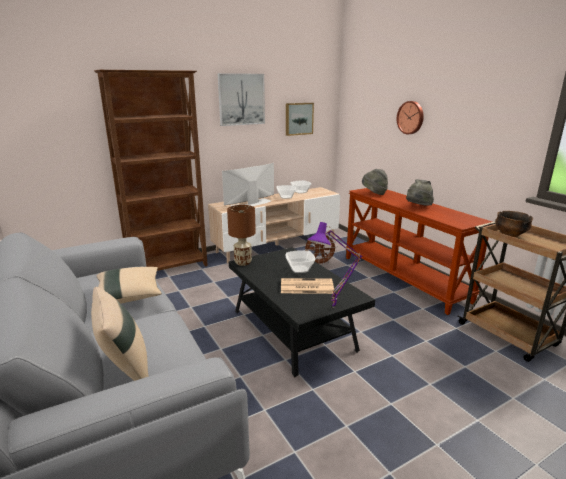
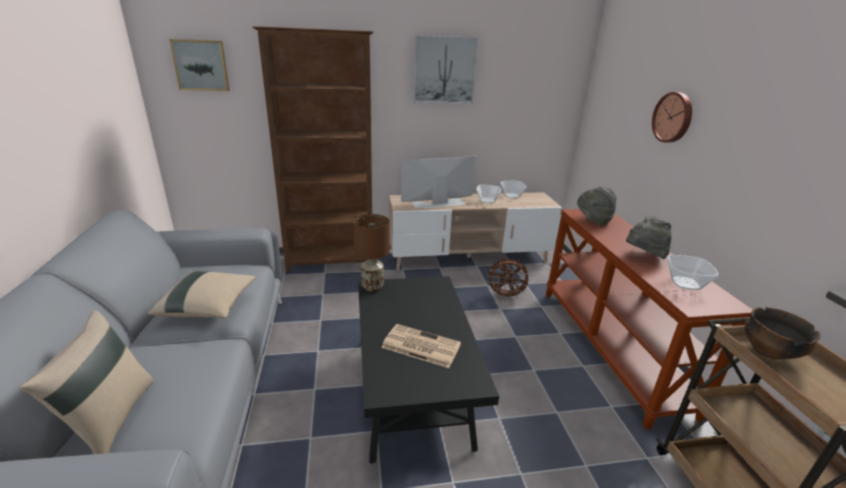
camera: 20 degrees right, 5 degrees up
(298, 118) = (523, 100): picture -> picture (201, 65)
(299, 269) = (432, 315): bowl -> bowl (685, 283)
(334, 308) = (430, 395): purple table lamp -> none

